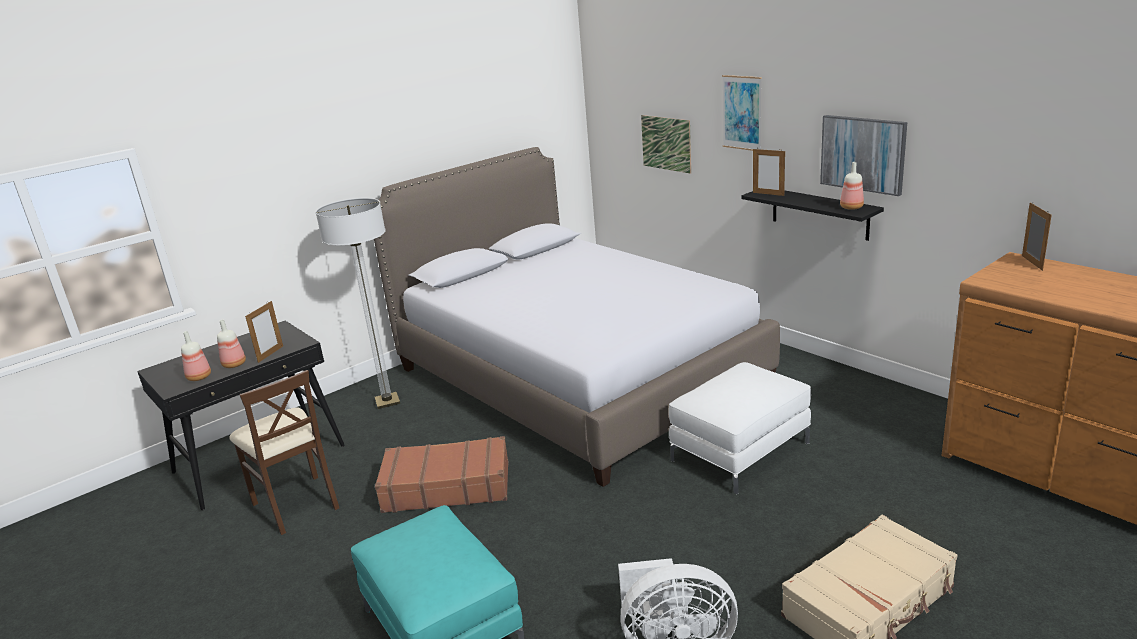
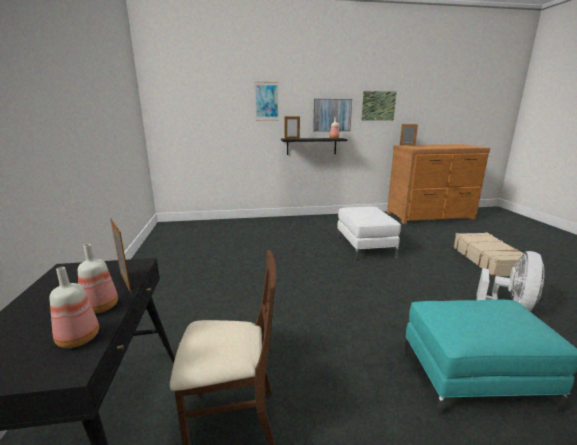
camera: 60 degrees left, 5 degrees down
(387, 401) = (145, 320): floor lamp -> none
(446, 487) = (303, 328): brown suitcase -> none
(576, 376) = (241, 254): bed -> none
(666, 143) = (214, 123): picture -> picture (378, 106)

